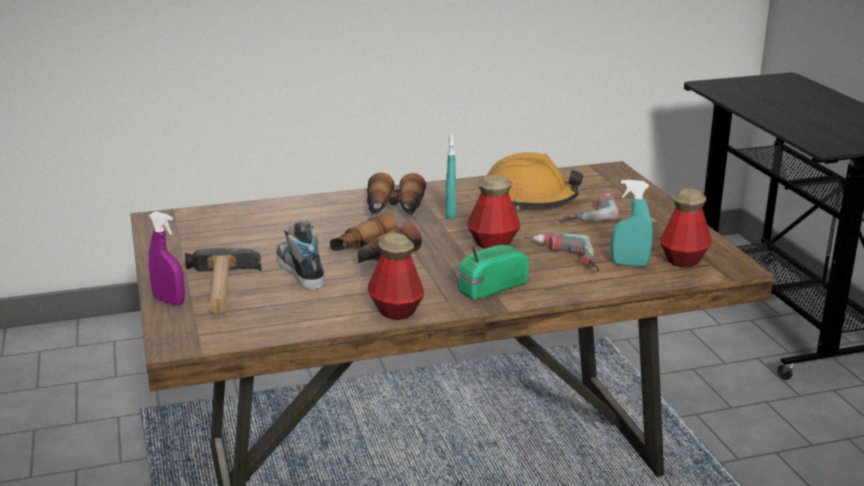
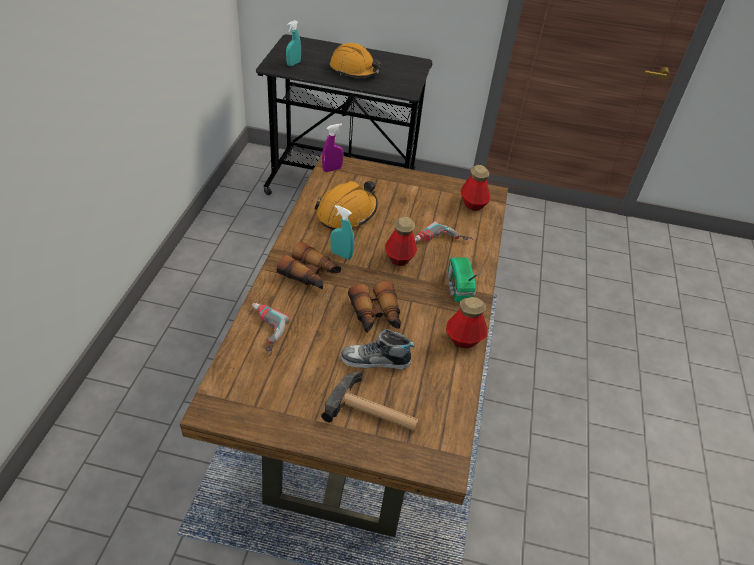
camera: 65 degrees left, 20 degrees up
(169, 301) = (375, 450): purple spray bottle -> purple spray bottle (332, 169)
(585, 214) = (387, 204): power drill -> power drill (262, 331)
(629, 264) = (465, 224): turquoise spray bottle -> turquoise spray bottle (293, 64)
(802, 115) = (354, 70): none -> orange hard hat

